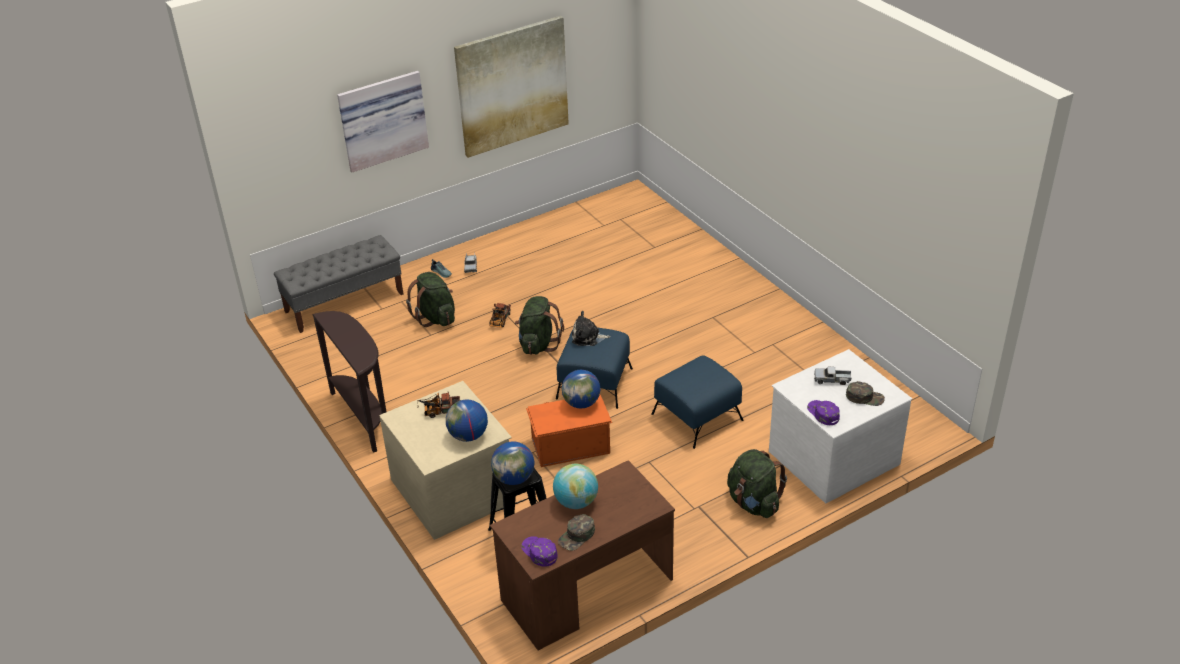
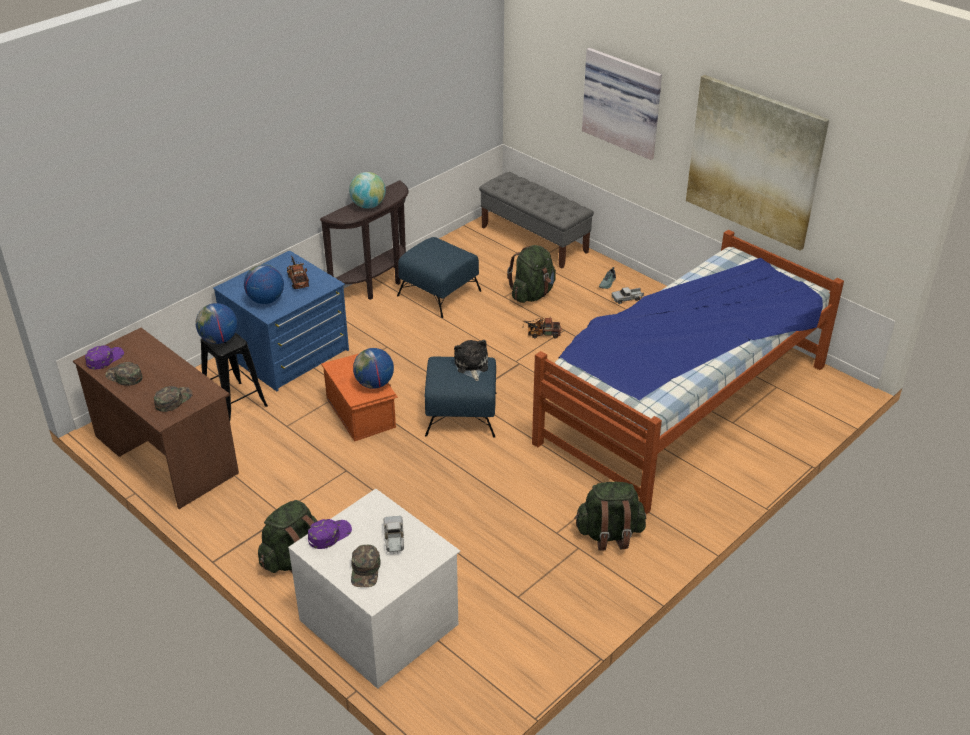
camera: 75 degrees right, 0 degrees up
(454, 490) = (288, 353): beige dresser -> blue dresser
(538, 344) = (513, 365): green backpack -> green backpack (609, 534)
(576, 502) = (169, 369): globe -> globe (368, 206)
(623, 265) = (682, 403): none -> bed
(627, 499) = (173, 400): none -> green cap
(696, 417) = (425, 497): blue ottoman -> blue ottoman (439, 293)

